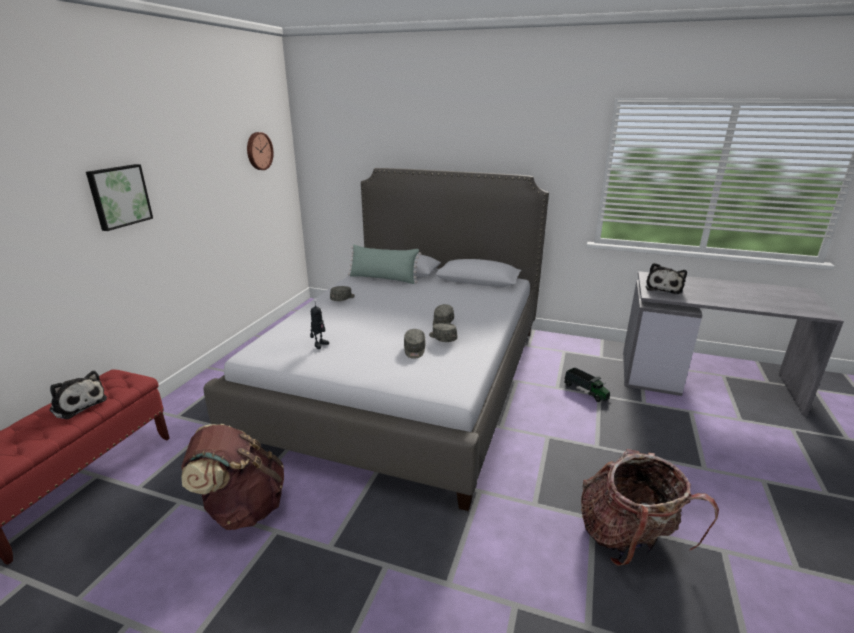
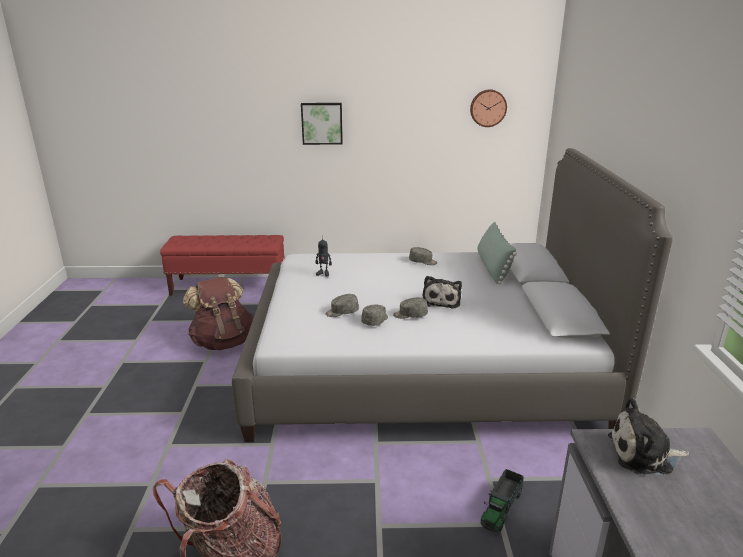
camera: 70 degrees right, 0 degrees up
(78, 404) = (238, 240): plush toy -> plush toy (441, 301)

